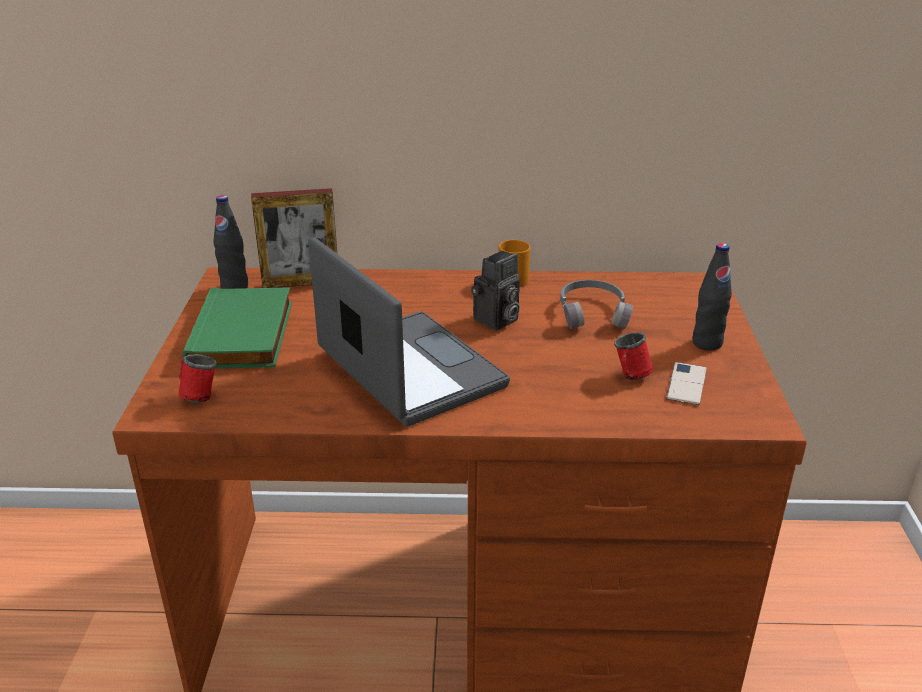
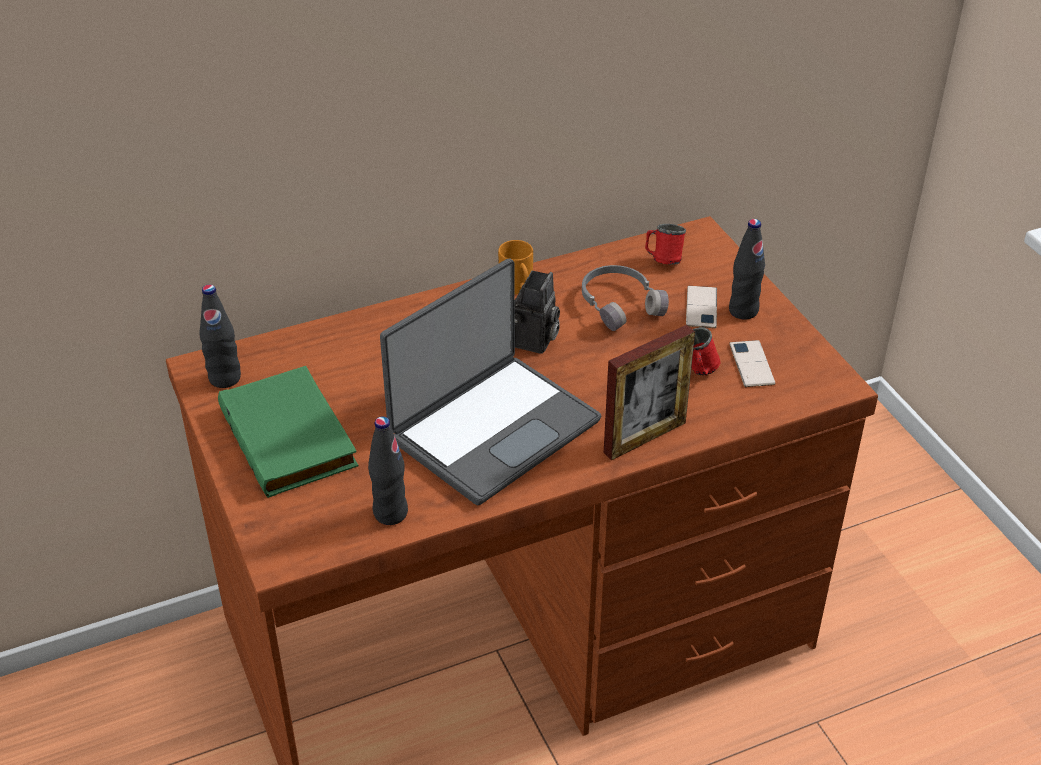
camera: 25 degrees left, 10 degrees up
(197, 395) = (307, 524): red mug -> red mug (663, 259)
(268, 406) = (390, 513): none -> black bottle
(301, 283) = (294, 350): picture frame -> picture frame (645, 437)
(408, 371) = (492, 428): laptop -> laptop turned 105 degrees clockwise
(667, 332) = (701, 307): none -> phone

